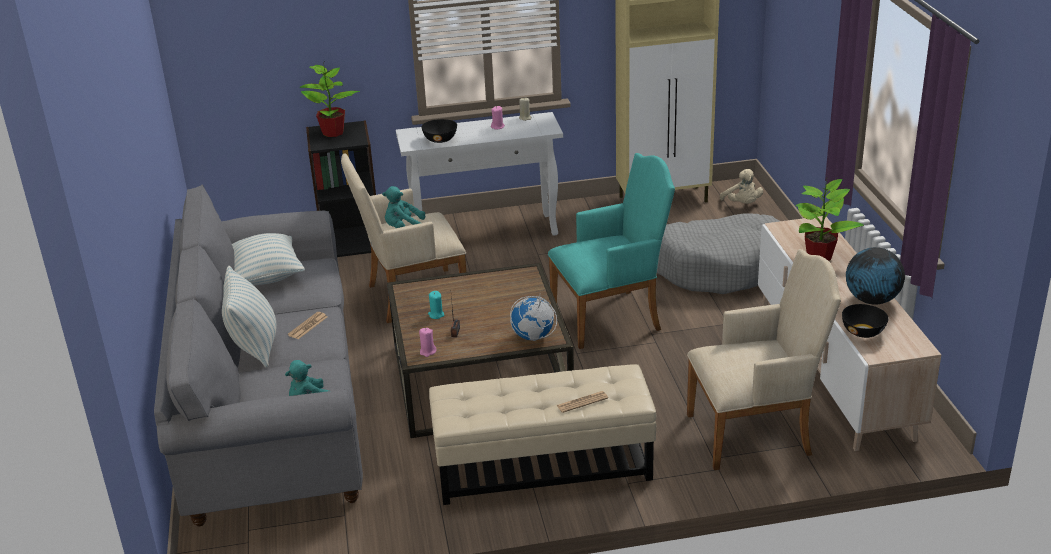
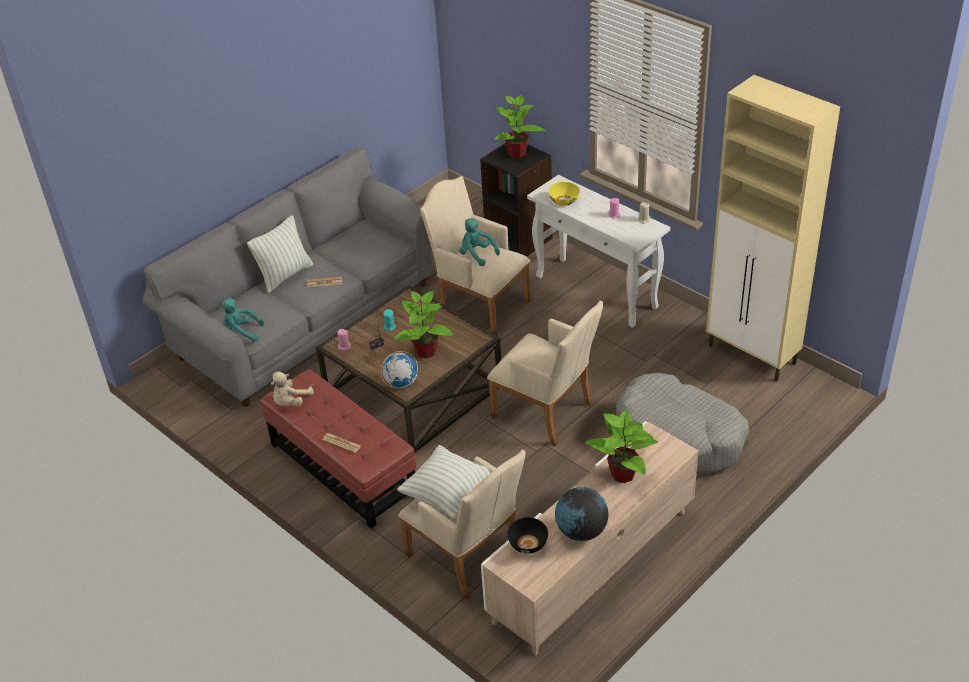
camera: 55 degrees right, 10 degrees up
(265, 277) = (359, 233): pillow -> pillow (447, 494)
(440, 139) = (564, 201): black bowl -> yellow bowl
(505, 307) = (426, 352): none -> potted plant
(543, 467) = (342, 469): beige ottoman -> red ottoman
(612, 317) = (547, 413): turquoise armchair -> beige armchair
(742, 204) = (796, 403): beige plush toy -> beige plush toy (290, 402)

